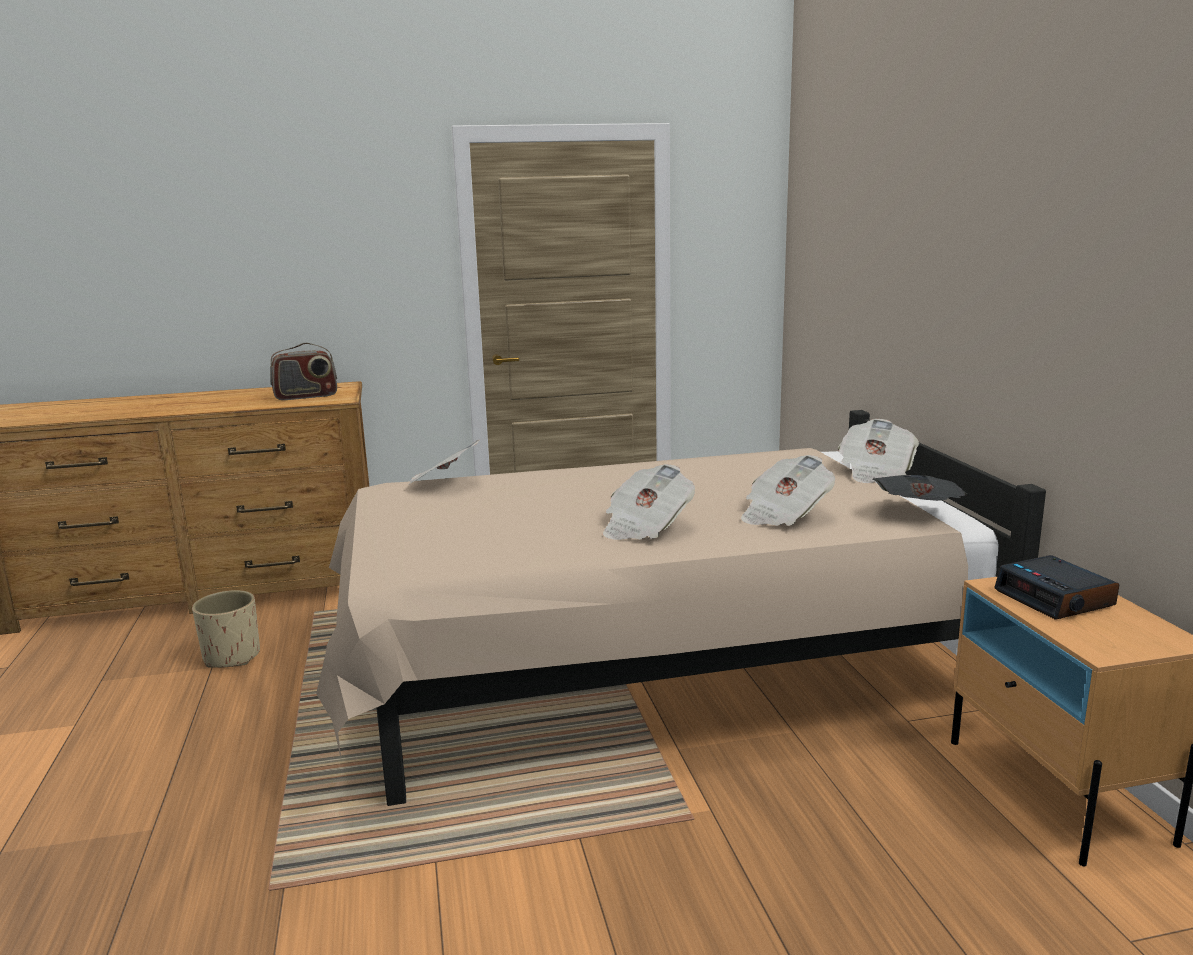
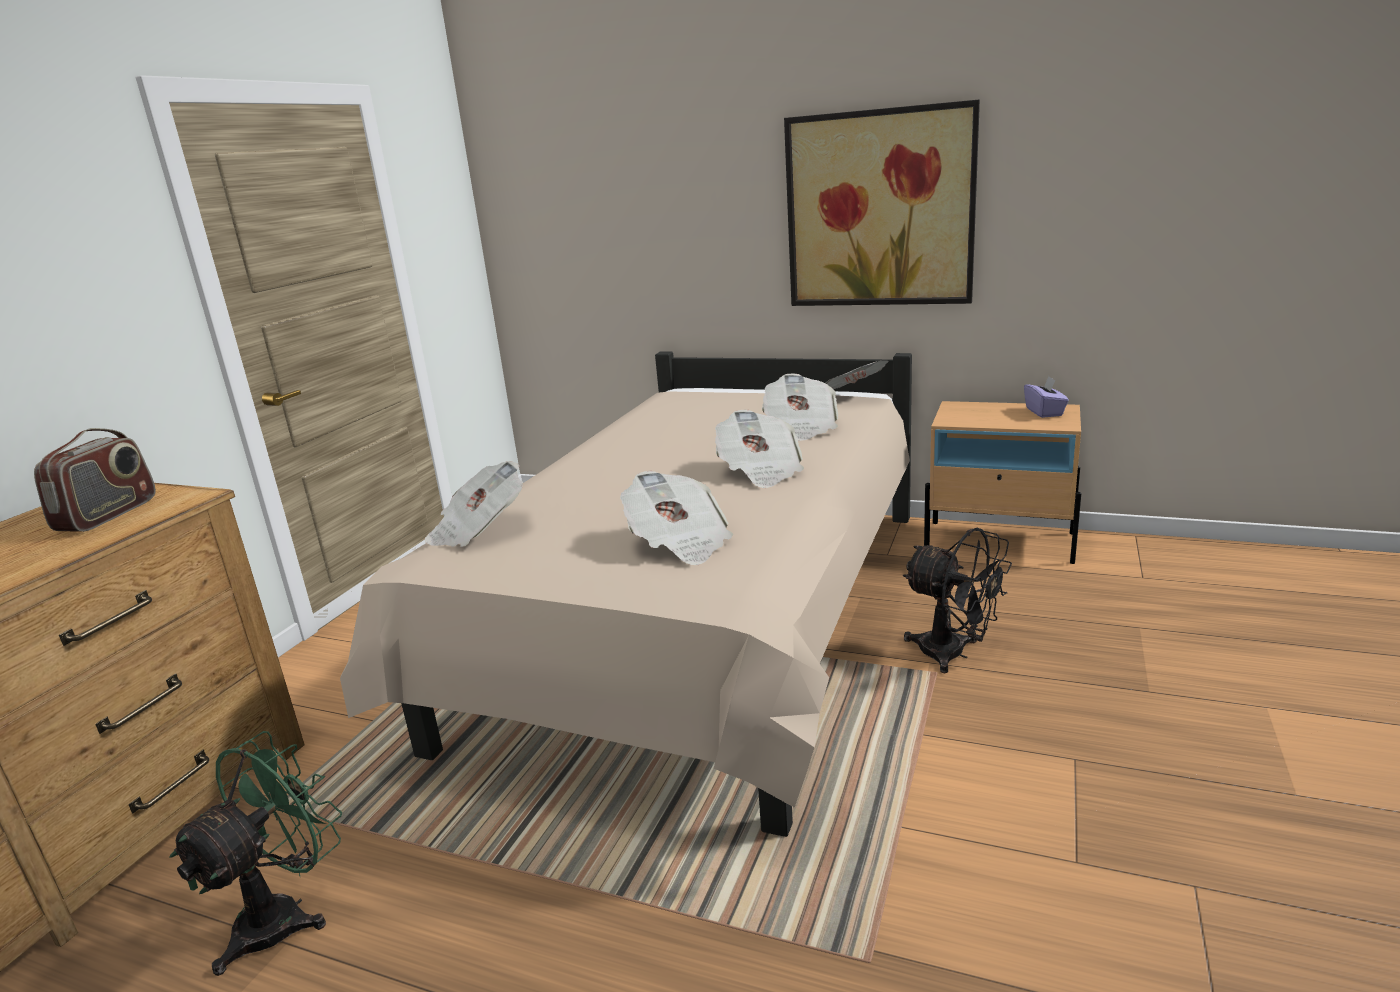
camera: 55 degrees left, 5 degrees up
(232, 657) = (285, 915): beige planter -> green fan
(742, 821) = (953, 654): none -> black fan
(875, 472) = (754, 388): newspaper -> newspaper (679, 543)
(1042, 292) = (879, 209): none -> picture
(1055, 598) = (983, 414): alarm clock -> none
(1136, 631) = (1044, 412): none -> purple tissue box

